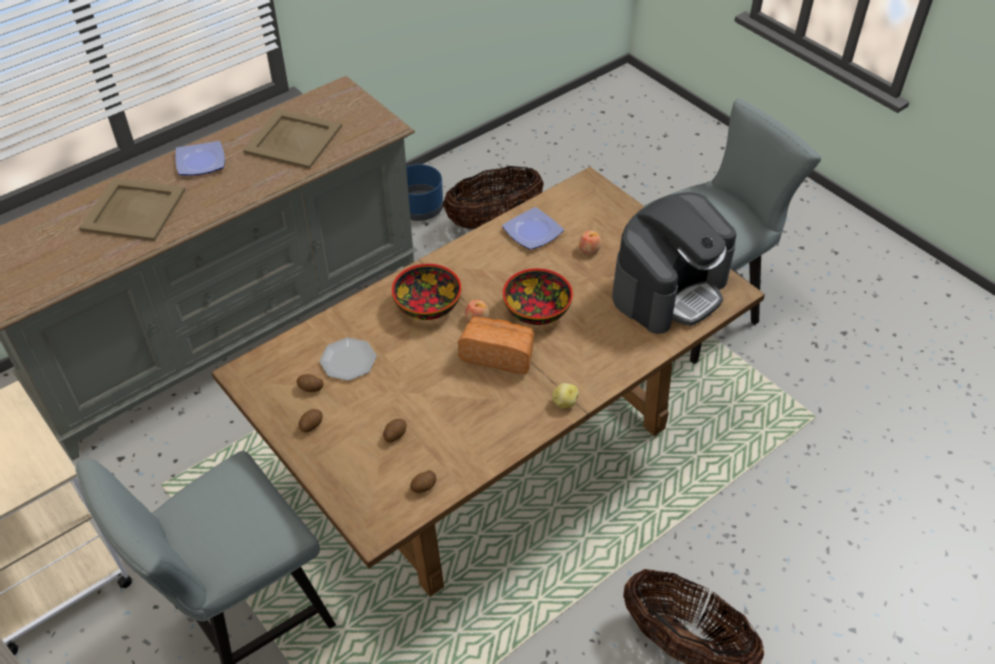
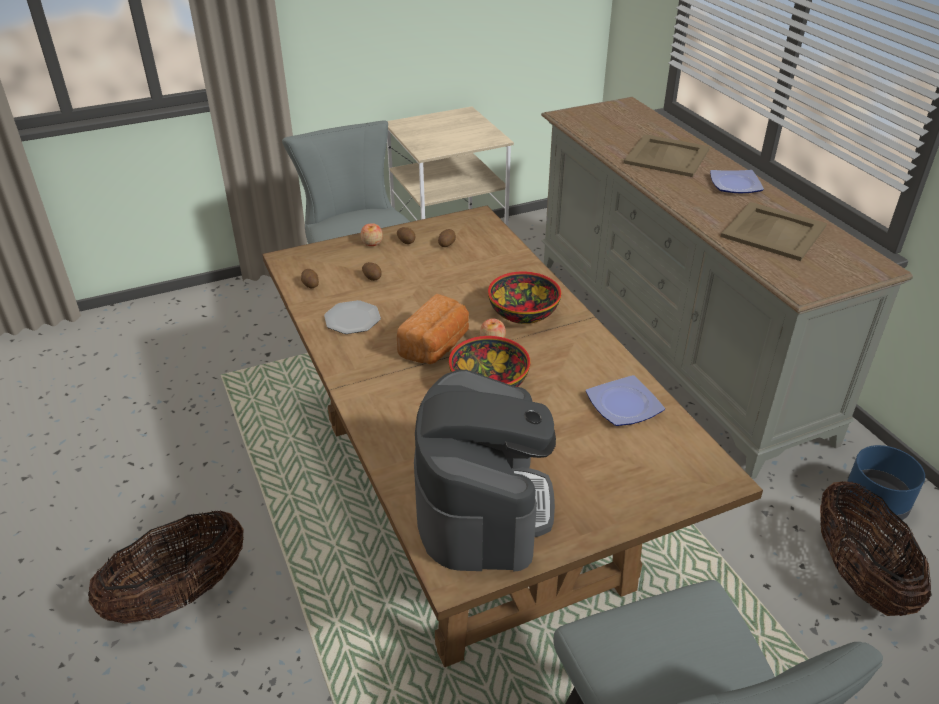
camera: 105 degrees right, 10 degrees down
(348, 360) = (469, 264): plate -> plate (353, 319)
(564, 402) = (352, 377): potato -> none
(589, 249) = (580, 447): apple -> apple (372, 242)
(669, 289) = (482, 505): coffee machine -> coffee machine turned 150 degrees counterclockwise

